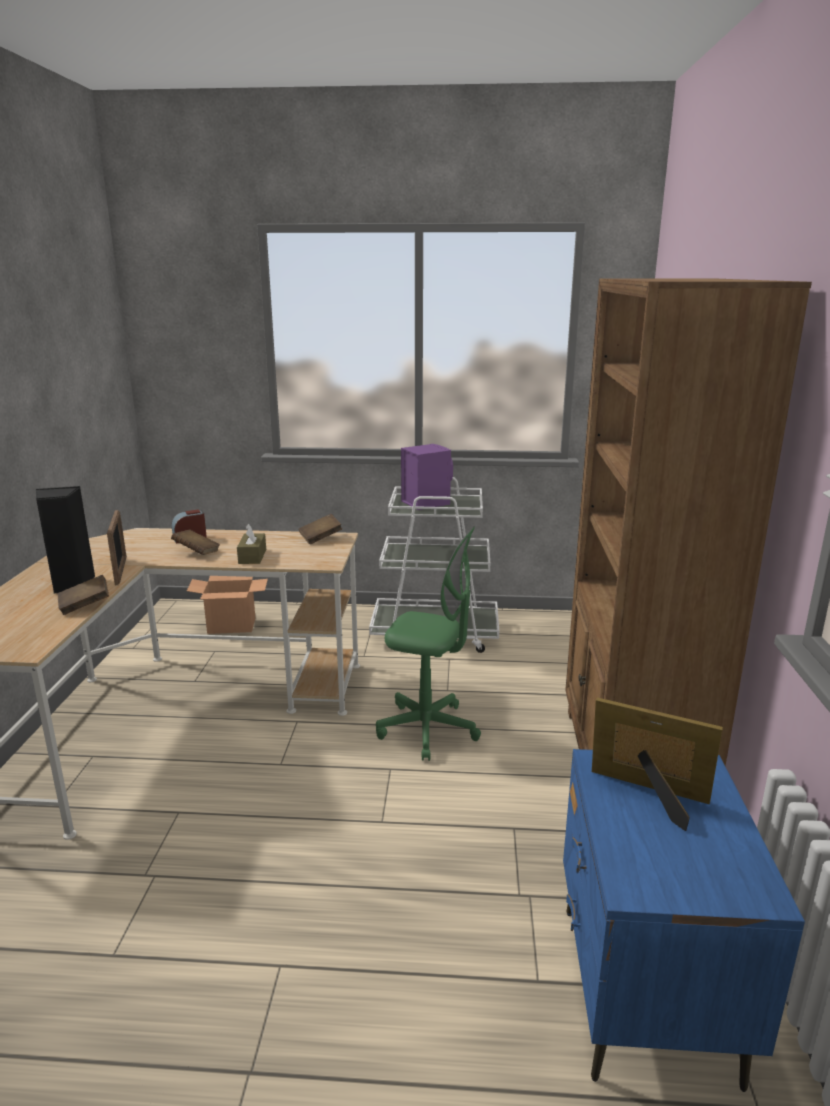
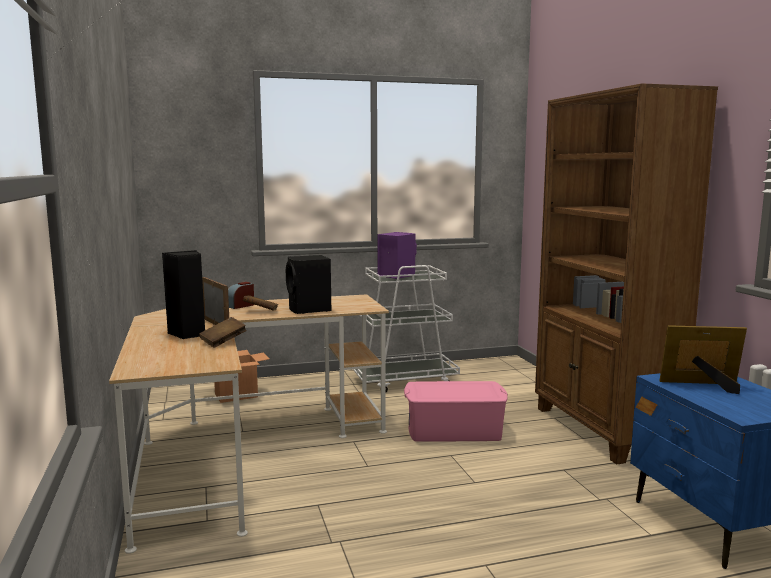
camera: 20 degrees left, 10 degrees down
(252, 556) = (309, 310): brown tissue box -> black speaker
(320, 538) = (345, 298): brown book -> none
(428, 729) = (454, 431): green office chair -> pink storage box

